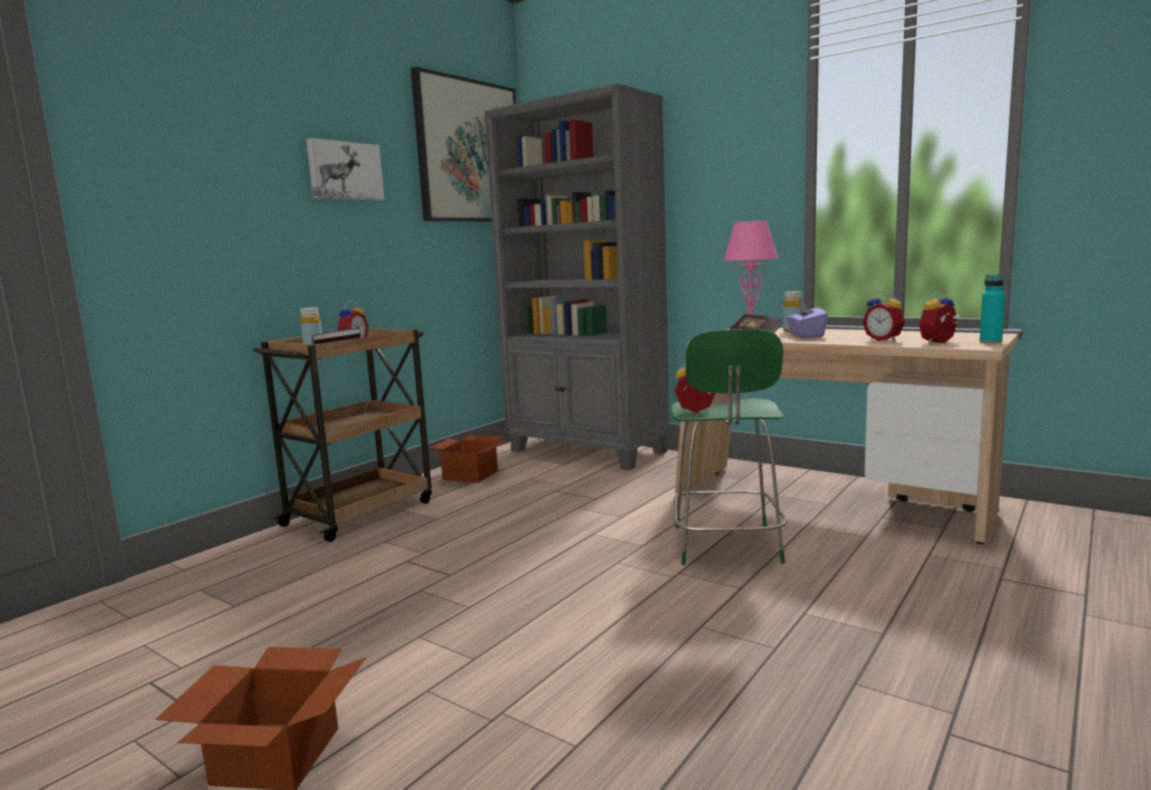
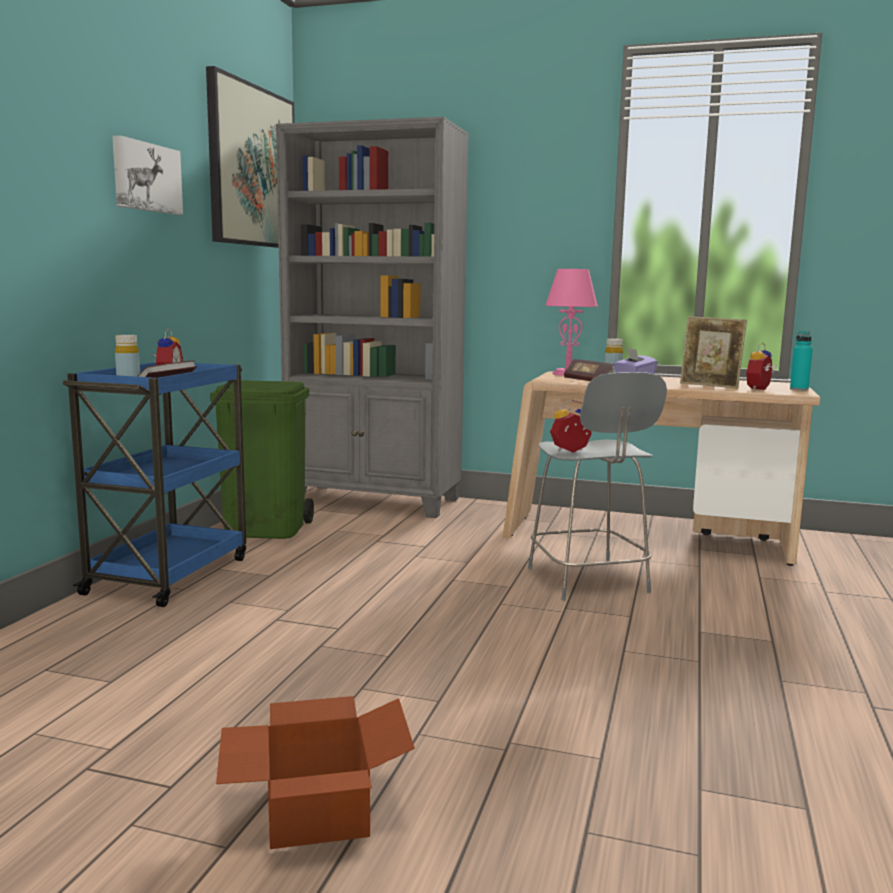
camera: 20 degrees left, 0 degrees up
(361, 512) = (170, 574): brown cart -> blue cart
(472, 475) = (266, 529): cardboard box -> green trash can
(726, 546) = (589, 582): green stool -> grey stool
(884, 339) = (710, 386): alarm clock -> picture frame

